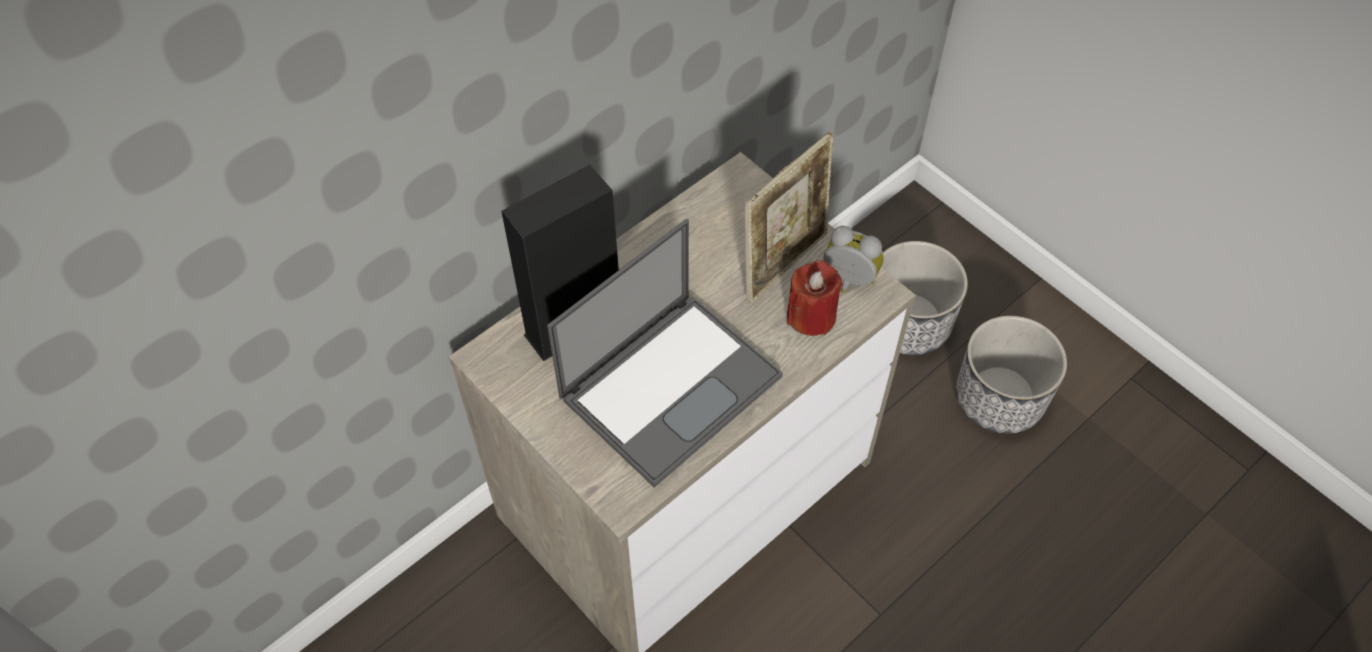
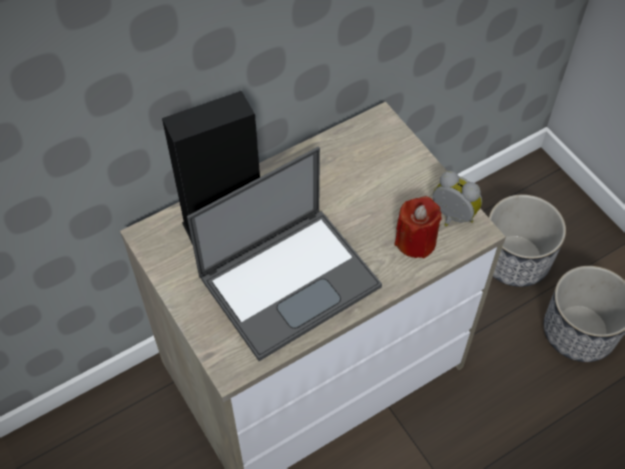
camera: 10 degrees right, 0 degrees up
(784, 263) = (402, 195): picture frame -> none

